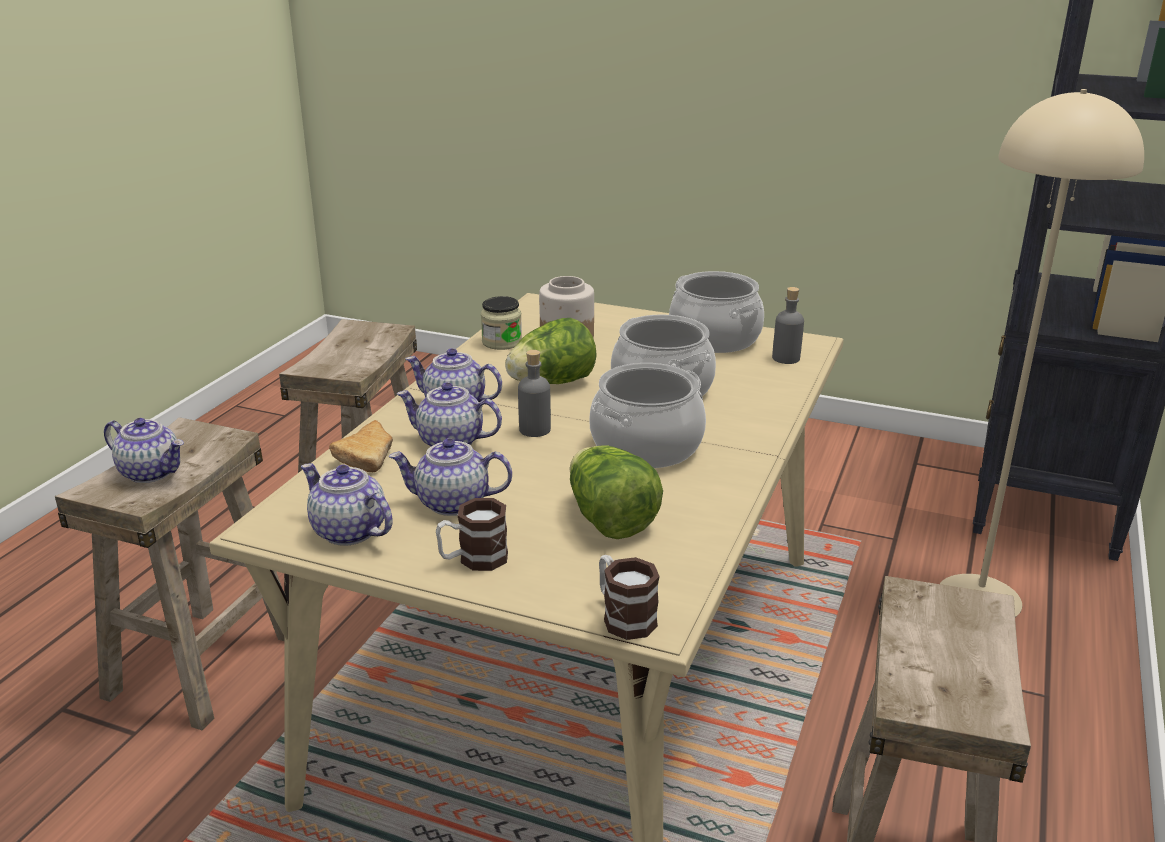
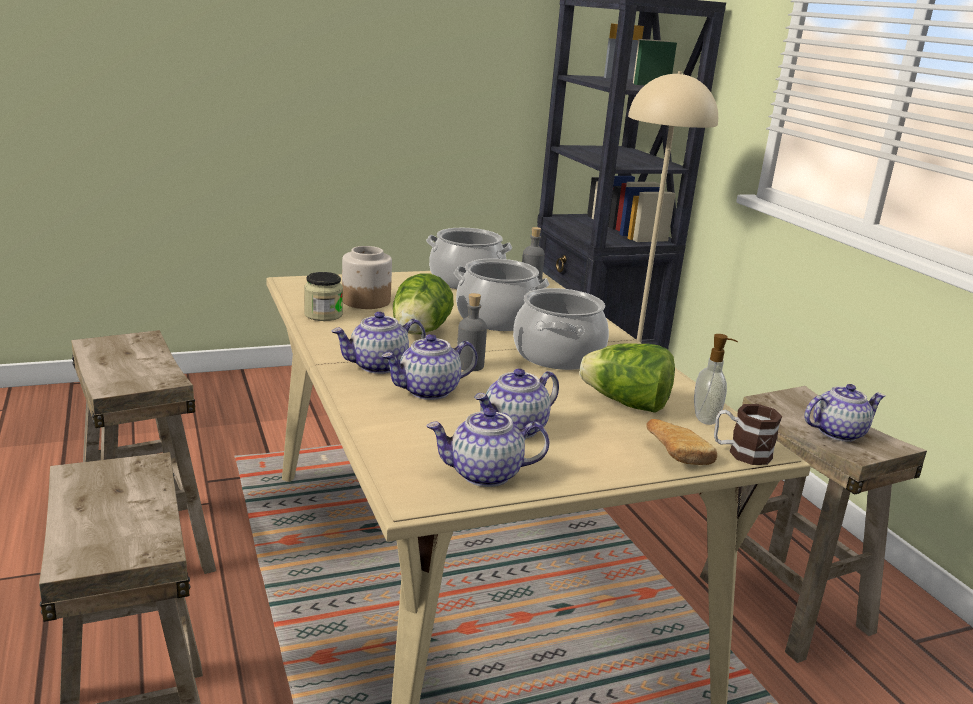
camera: 45 degrees left, 5 degrees down
(152, 472) = (113, 522): teapot -> teapot (838, 432)
(369, 456) = (387, 419): bread -> bread (674, 453)
(473, 559) = (601, 457): mug -> none
(666, 568) = (706, 418): none -> soap dispenser

